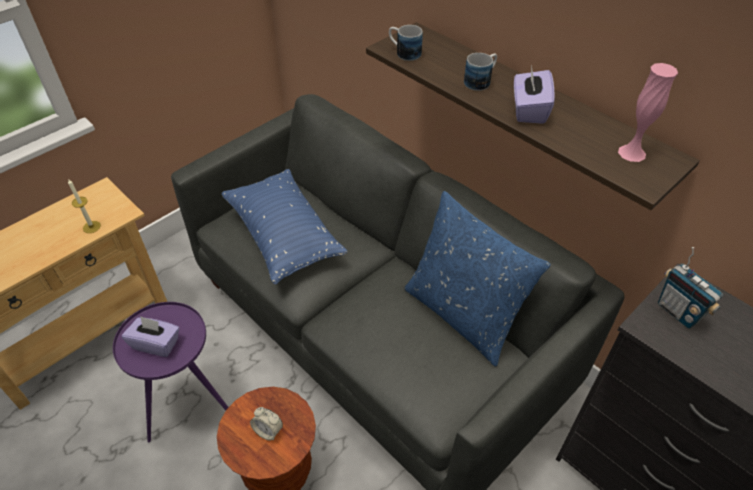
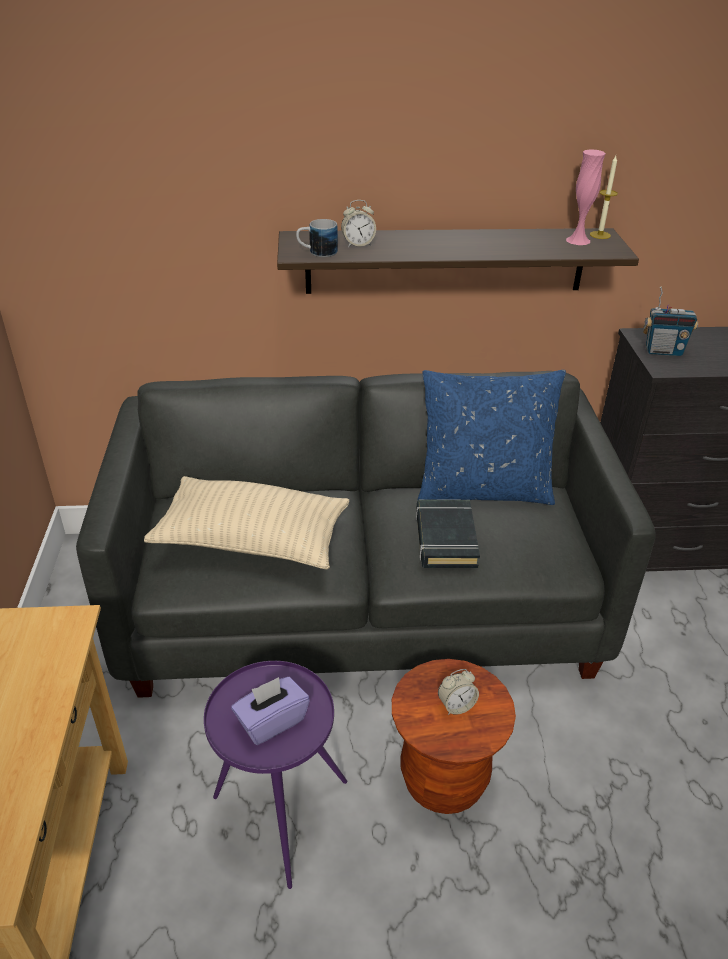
camera: 50 degrees left, 10 degrees down
(91, 227) = (55, 661): candle -> candle (600, 235)
(284, 236) = (252, 540): blue pillow -> beige pillow
(383, 325) = (445, 538): none -> black book
(444, 60) = (358, 244): none -> alarm clock
(481, 81) = (412, 245): mug -> none
(528, 110) = (477, 246): purple tissue box -> none

